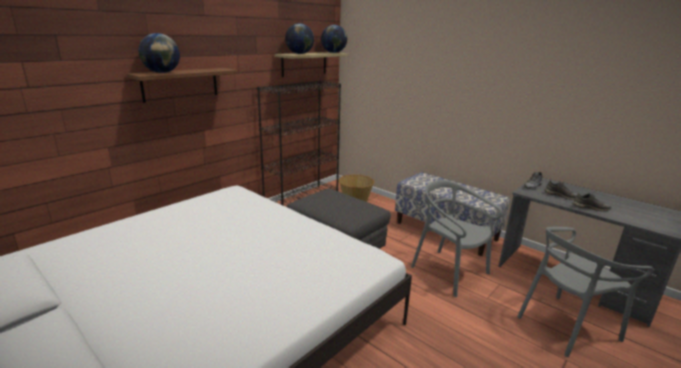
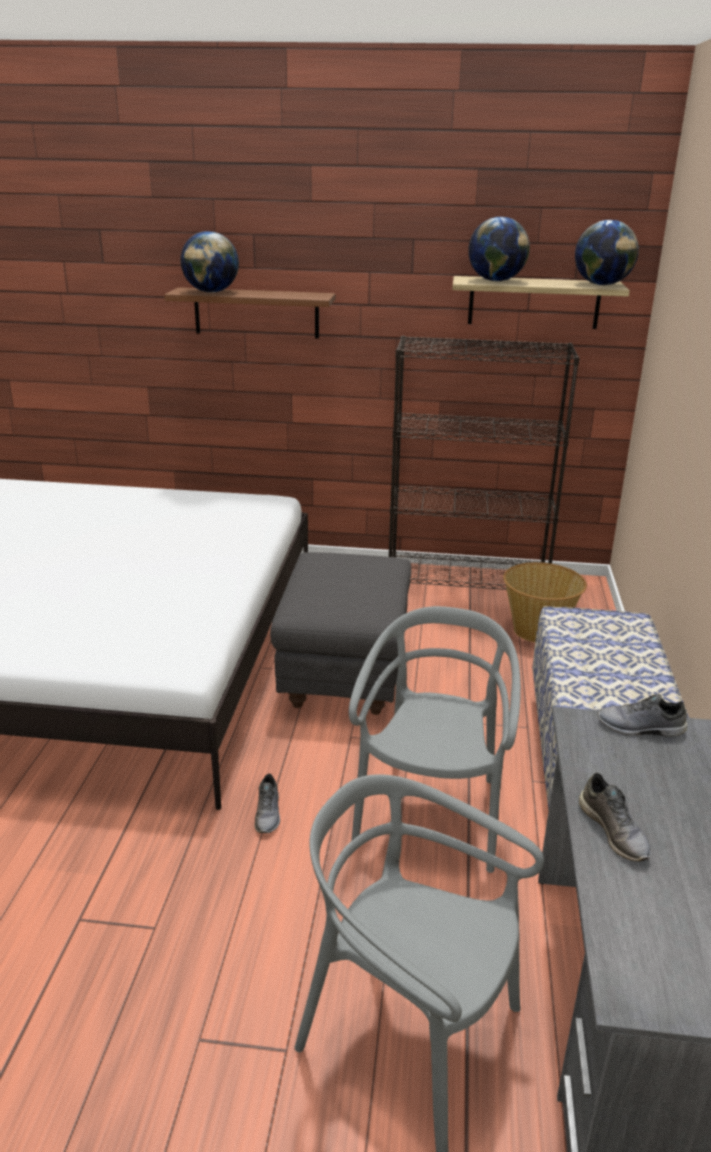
camera: 55 degrees right, 5 degrees up
(561, 196) = (637, 777): grey shoe -> grey shoe (268, 813)

